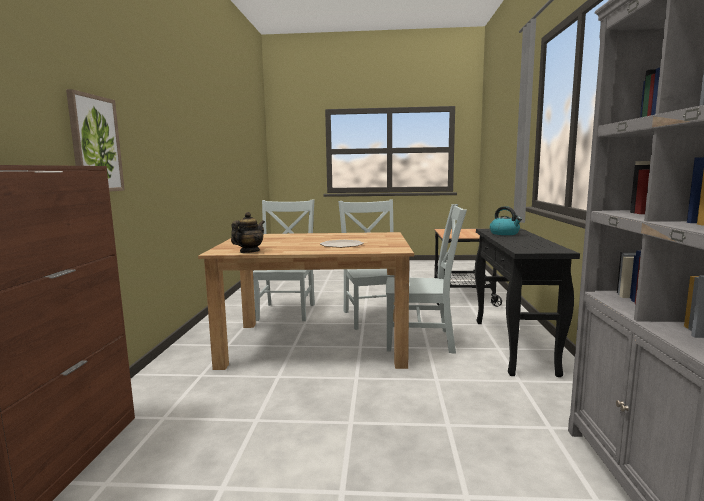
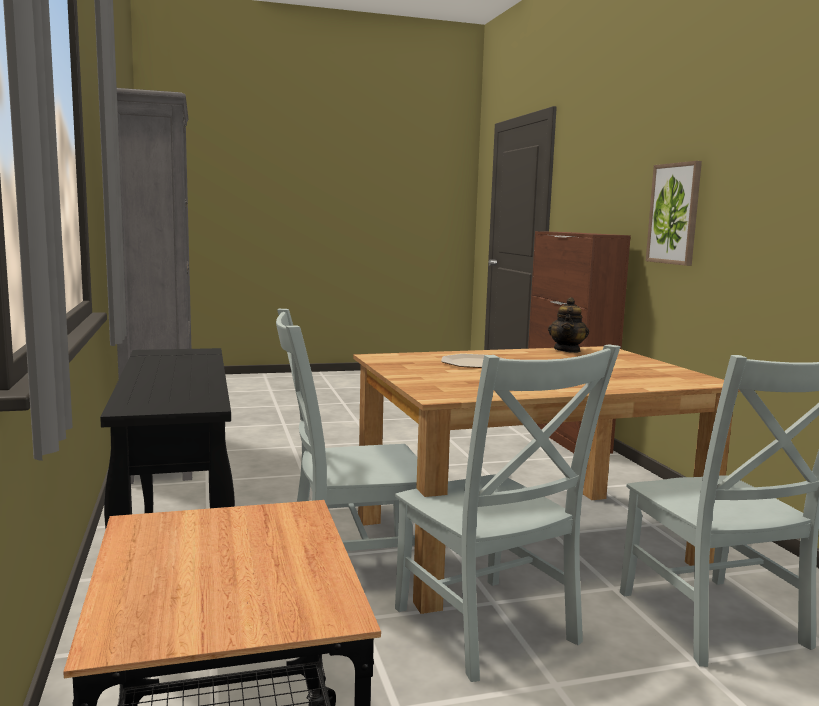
camera: 160 degrees right, 0 degrees up
(505, 233) = (180, 390): kettle -> none

